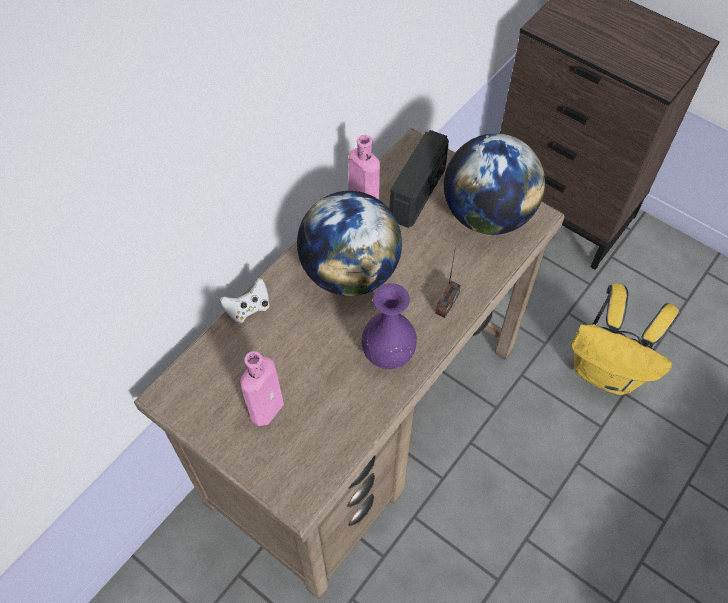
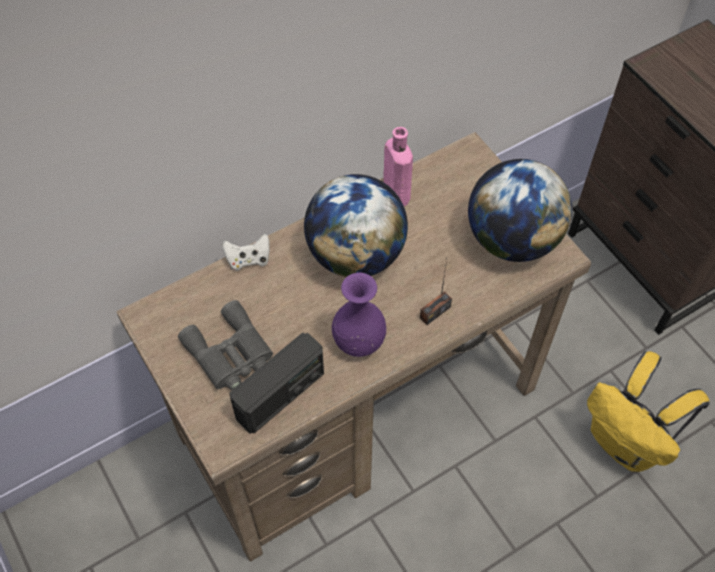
camera: 20 degrees right, 0 degrees up
(268, 406) = (230, 354): pink bottle -> grey binoculars
(418, 194) = (453, 199): radio -> radio (281, 395)

